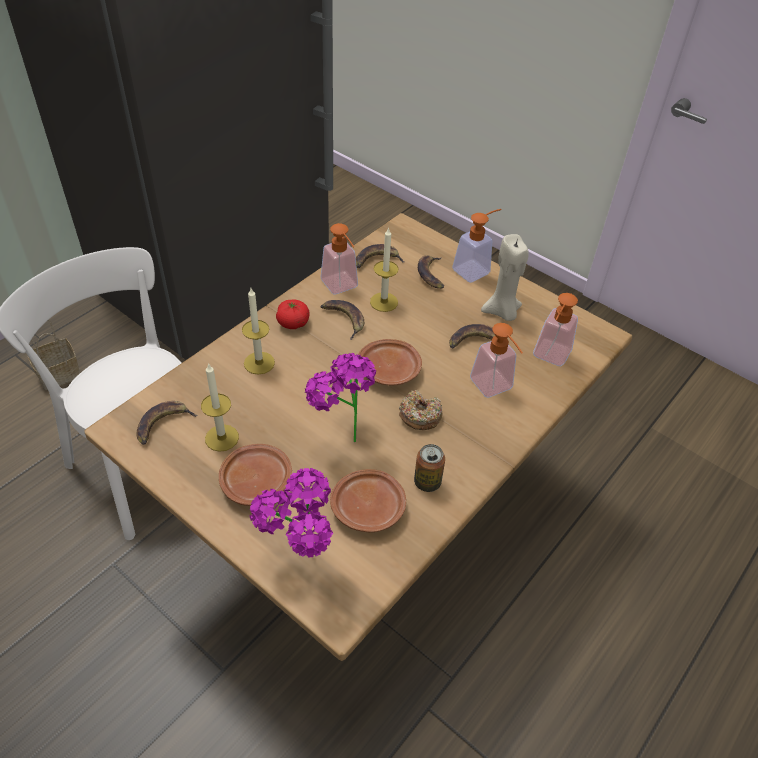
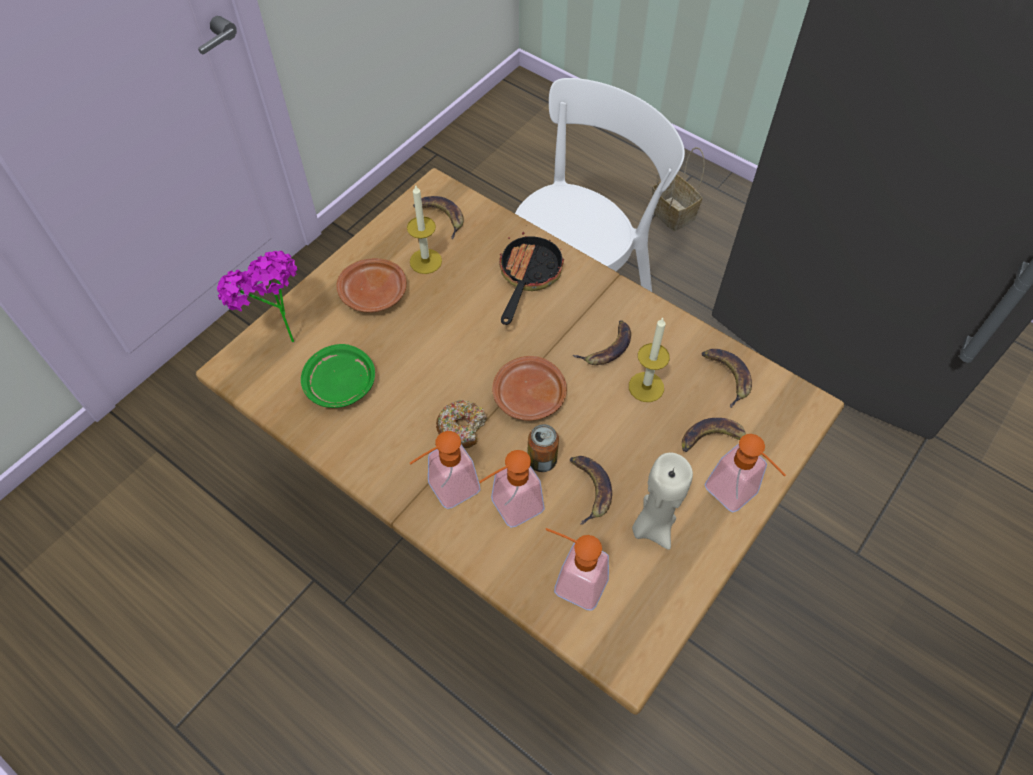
camera: 90 degrees right, 10 degrees up
(259, 363) = (527, 277): candle -> frying pan
(293, 323) = (593, 300): tomato -> none
(341, 436) = (430, 356): potted plant -> none
(342, 287) = (664, 342): soap dispenser -> soap dispenser (446, 491)
(369, 508) = (340, 384): brown plate -> green plate
(427, 482) = (370, 435): can -> can (542, 460)

